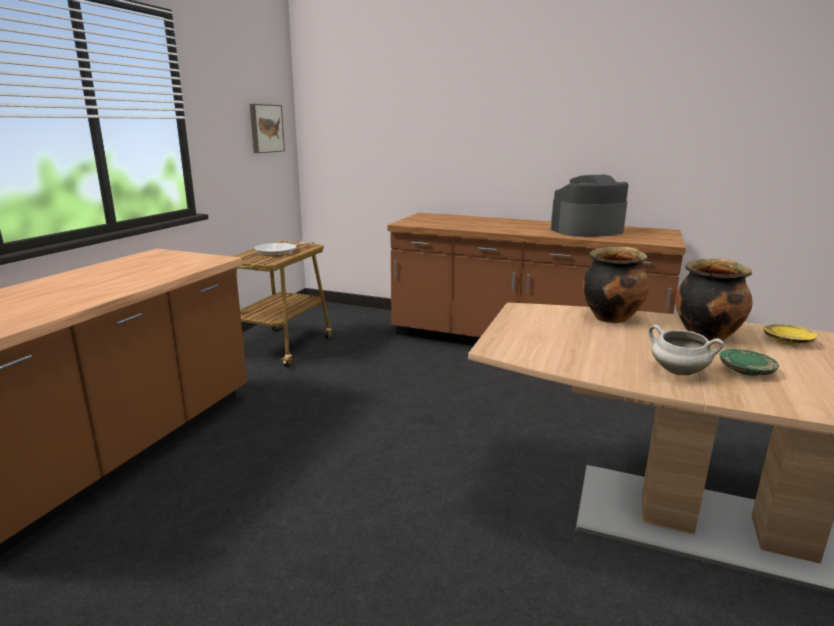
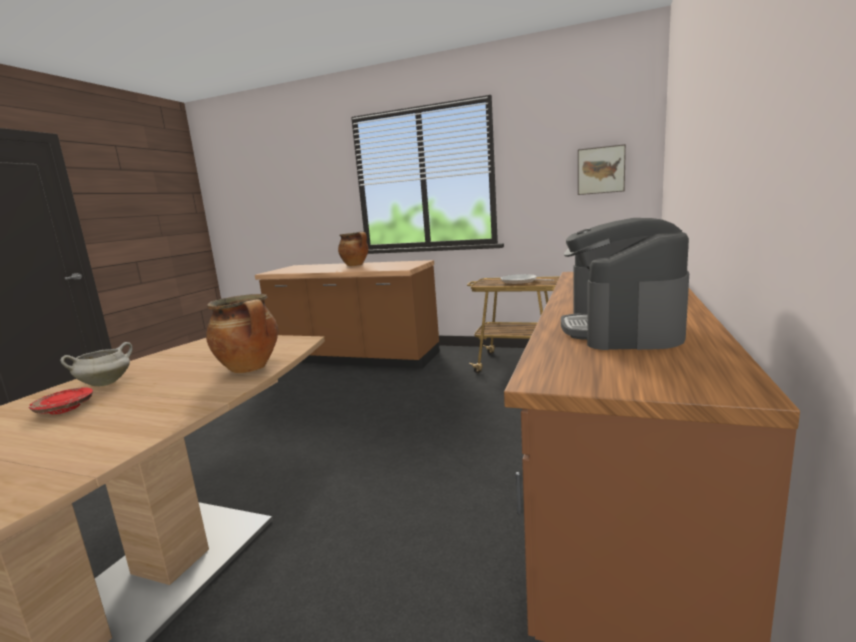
camera: 90 degrees right, 5 degrees down
(587, 231) = (621, 329): coffee machine -> coffee machine turned 150 degrees counterclockwise
(706, 335) = (158, 404): cooking pot -> cooking pot (356, 265)
(746, 370) = (64, 409): green plate -> red plate
(787, 341) = (80, 448): yellow plate -> none

